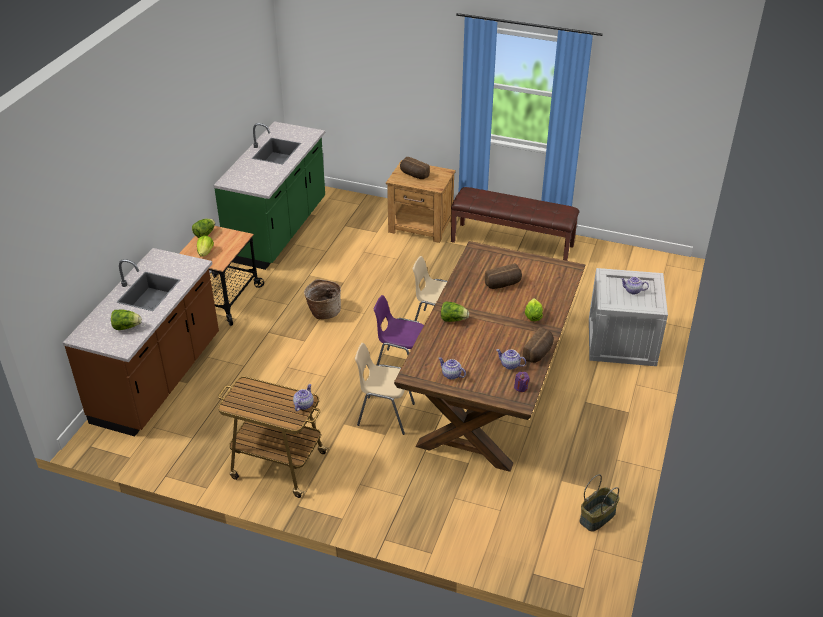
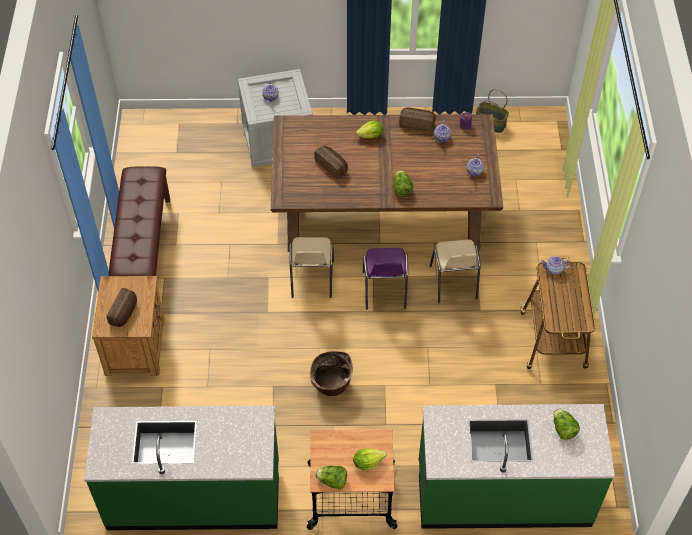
camera: 110 degrees left, 15 degrees up
(159, 380) = (503, 494): brown counter -> green counter

